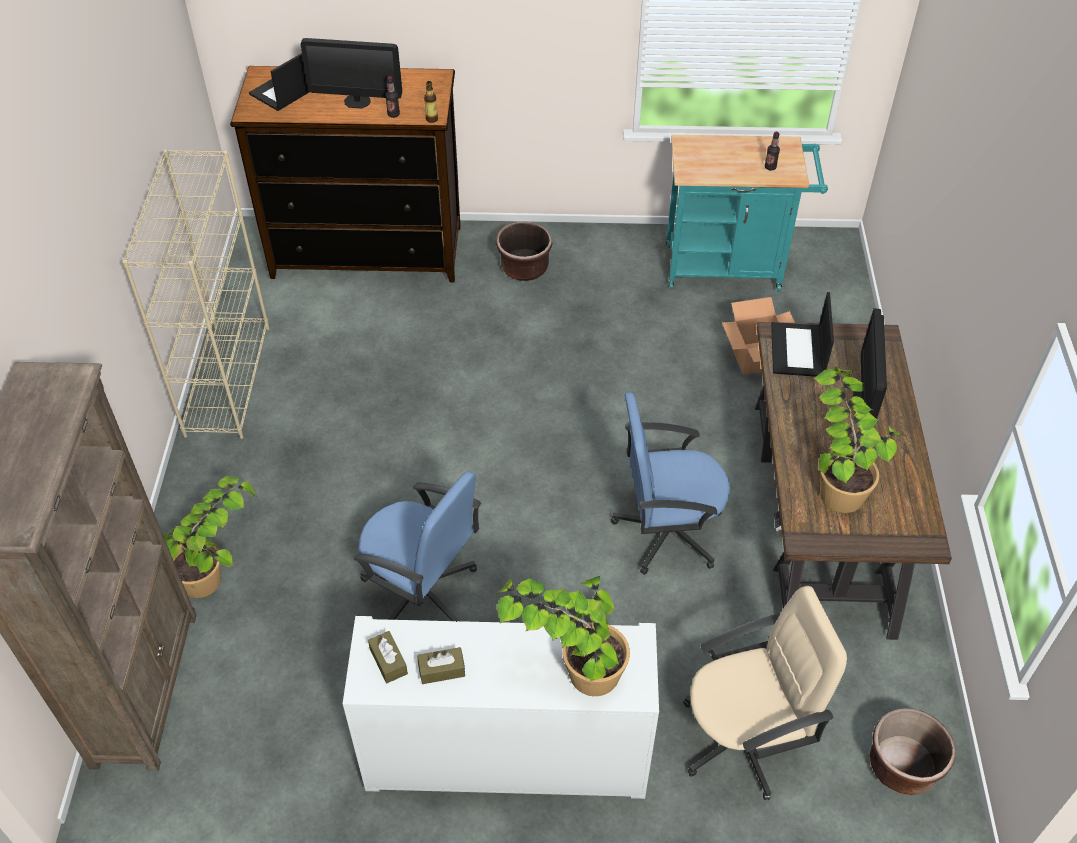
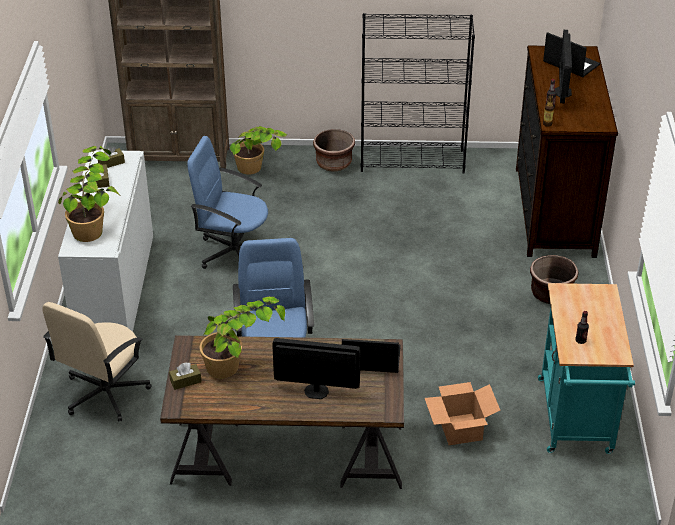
camera: 90 degrees right, 10 degrees down
(227, 379) = (413, 161): beige bookcase -> black bookcase
(421, 591) = (234, 252): blue office chair -> blue office chair turned 75 degrees clockwise
(743, 739) = (104, 393): beige office chair -> beige office chair turned 45 degrees clockwise
(877, 534) = (185, 381): none -> brown tissue box
(902, 767) = (69, 472): brown planter -> brown planter (334, 163)

